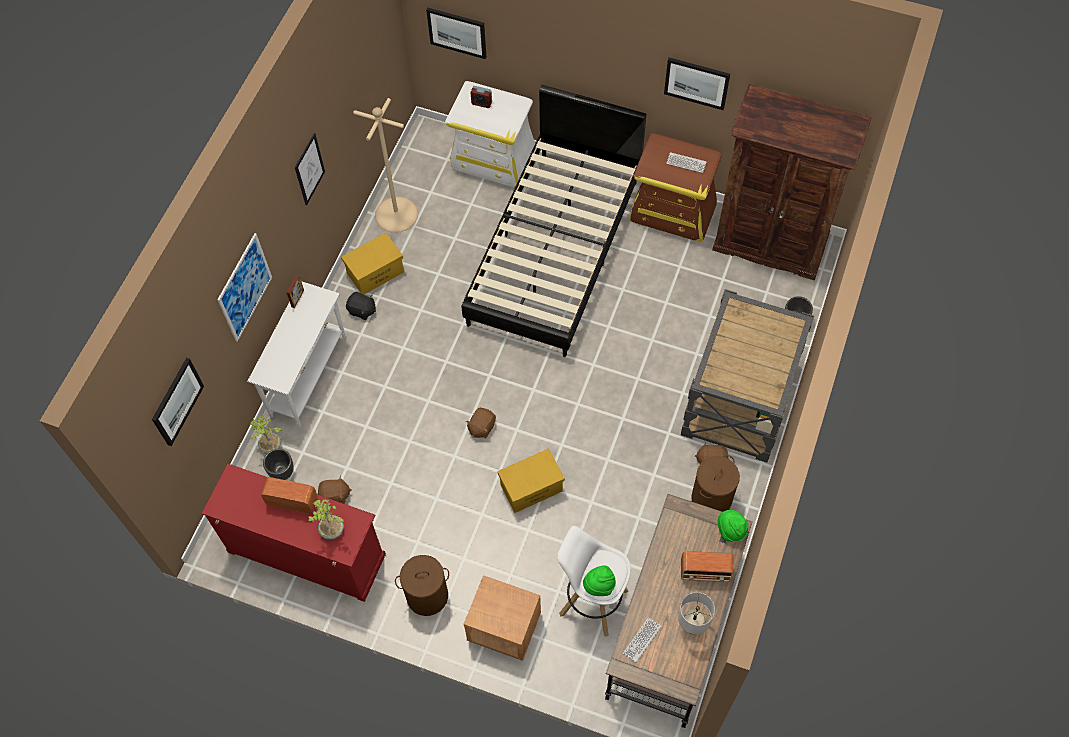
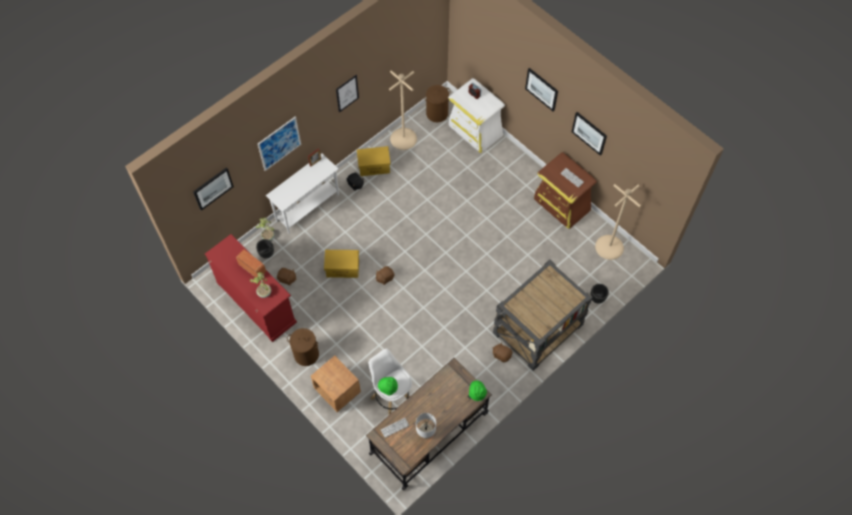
camera: 25 degrees right, 0 degrees up
(457, 32) = (473, 48): picture -> picture (542, 89)
(531, 488) = (393, 323): yellow storage box -> yellow storage box (342, 268)
(554, 251) = (480, 197): black bed -> none
(705, 572) = (450, 409): radio -> none
(711, 498) = (489, 375): brown laundry basket -> brown laundry basket (437, 113)
(770, 243) = (609, 247): brown wardrobe -> beige clothes rack

